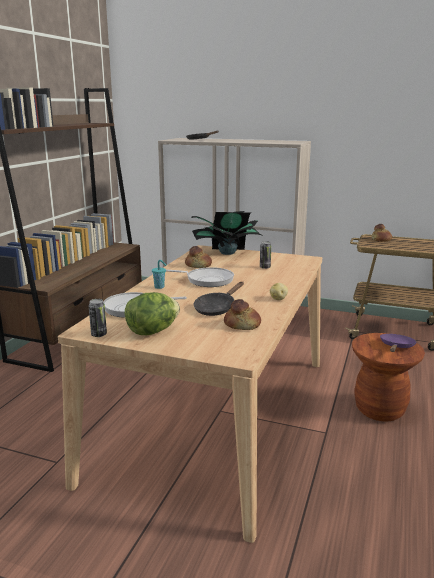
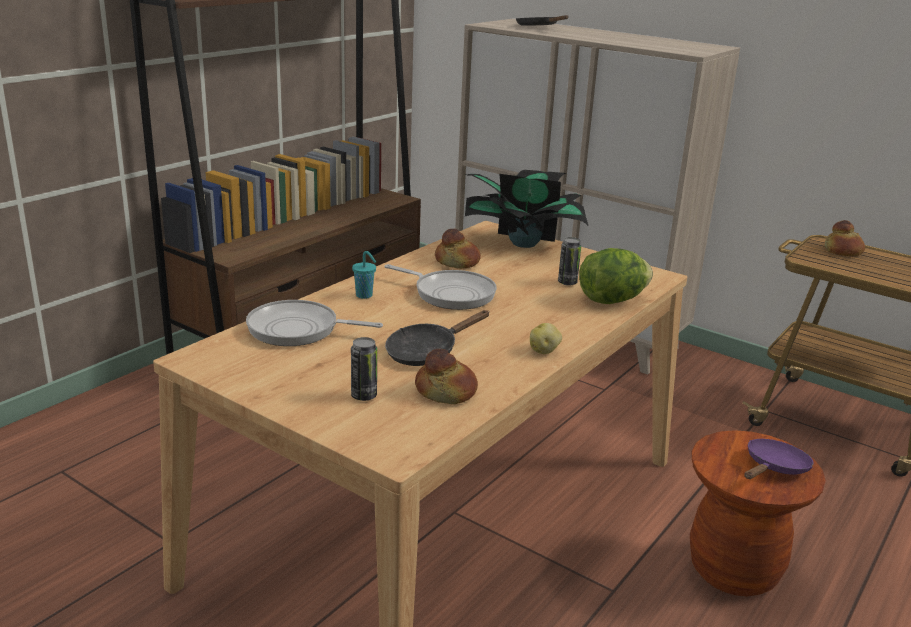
camera: 15 degrees right, 5 degrees up
(99, 334) = (212, 369): can -> can (364, 396)
(152, 331) = (295, 378): lettuce -> lettuce (612, 300)

